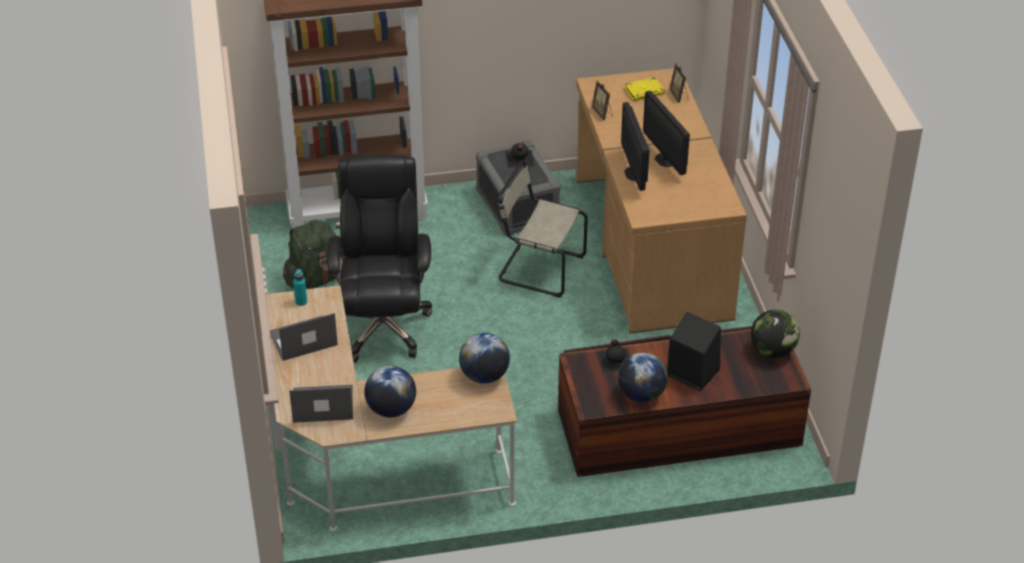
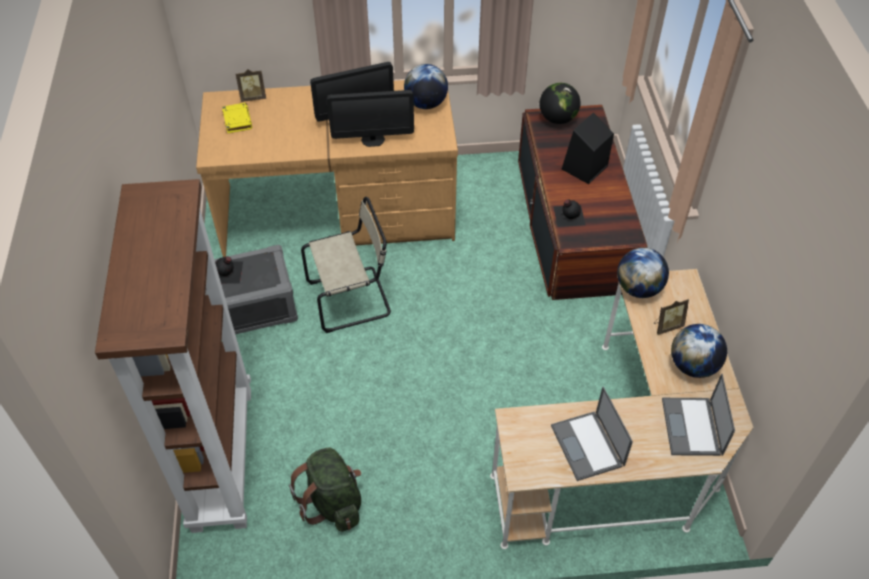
camera: 85 degrees left, 10 degrees up
(301, 302) = (523, 448): turquoise bottle -> none
(384, 326) = (423, 435): black office chair -> none
(538, 268) = (352, 298): beige chair -> beige chair turned 135 degrees counterclockwise
(602, 113) = (266, 152): picture frame -> picture frame (667, 326)
(641, 395) = (613, 203): globe -> globe (426, 104)

